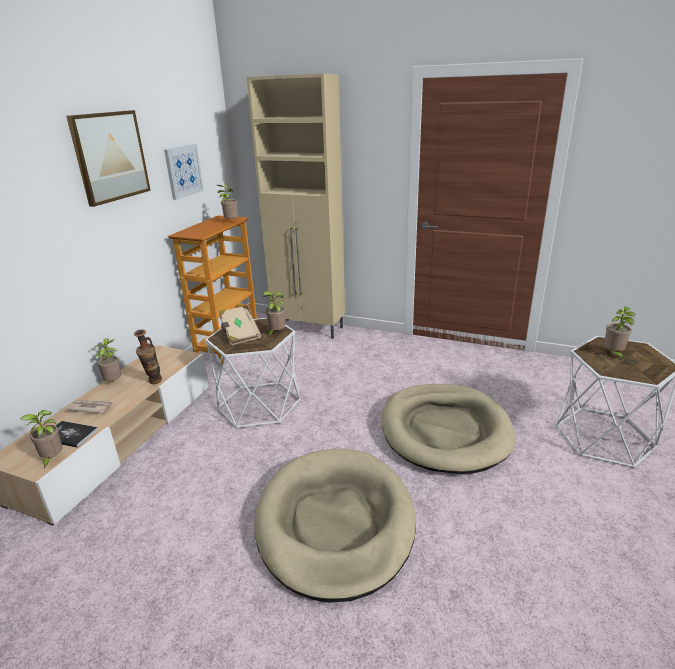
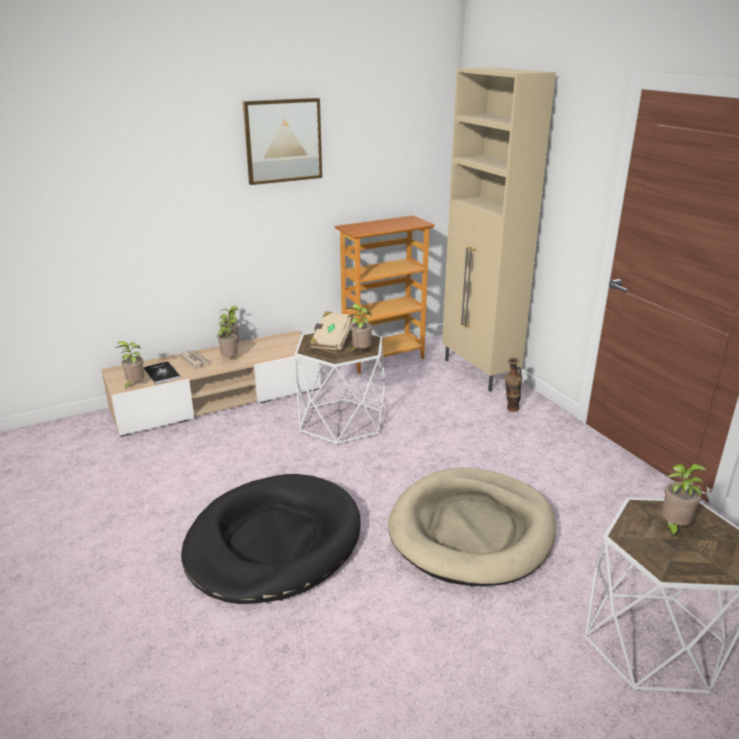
camera: 40 degrees right, 0 degrees up
(154, 383) = (254, 360): vase -> vase (510, 410)
(183, 171) = (375, 162): picture -> none
(230, 222) = (408, 226): potted plant -> potted plant (229, 359)
(335, 523) = (273, 542): beige dog bed -> black dog bed

